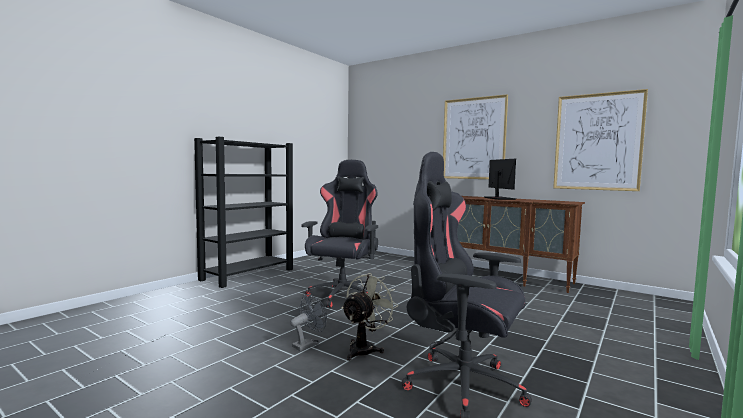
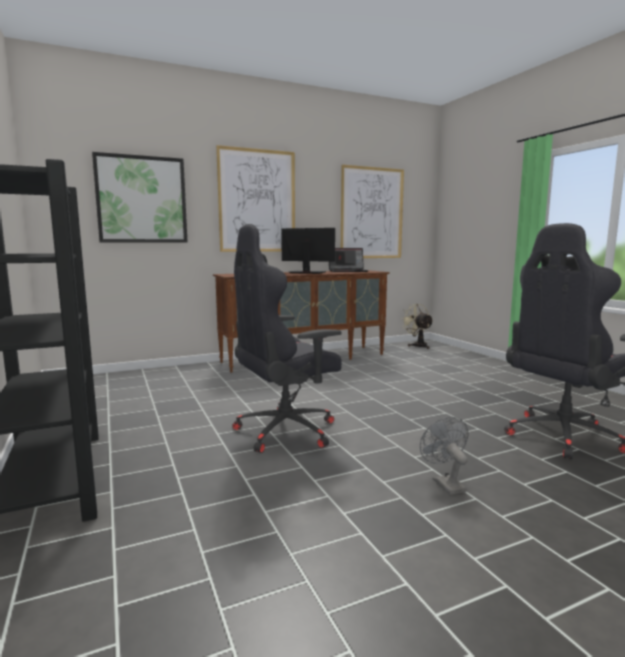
camera: 60 degrees left, 5 degrees up
(342, 296) = (287, 431): black office chair -> black office chair turned 75 degrees counterclockwise
(365, 348) = (471, 455): beige fan -> beige fan (417, 345)
(398, 143) = (142, 199): none -> picture
(546, 200) = (348, 271): none -> laptop

